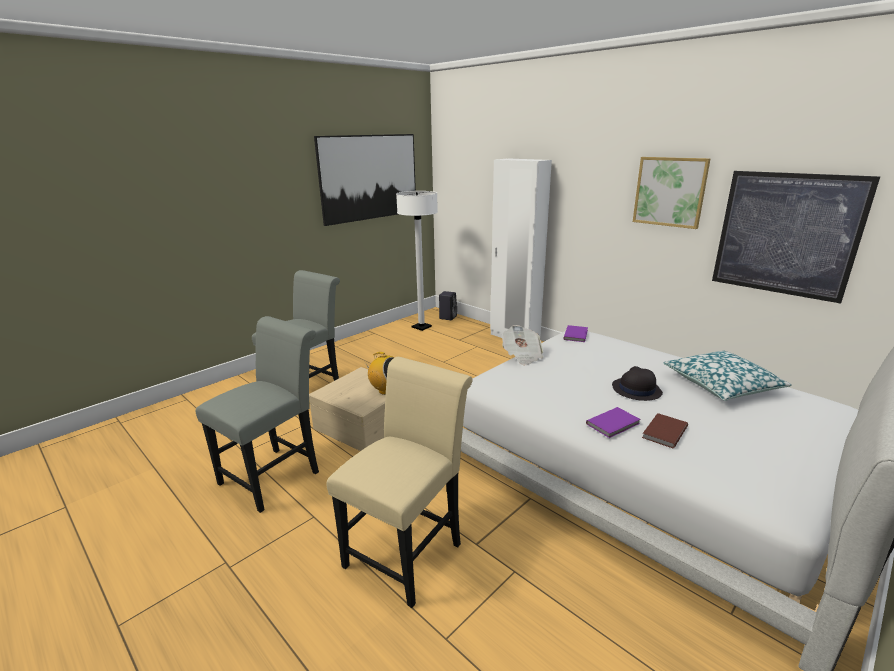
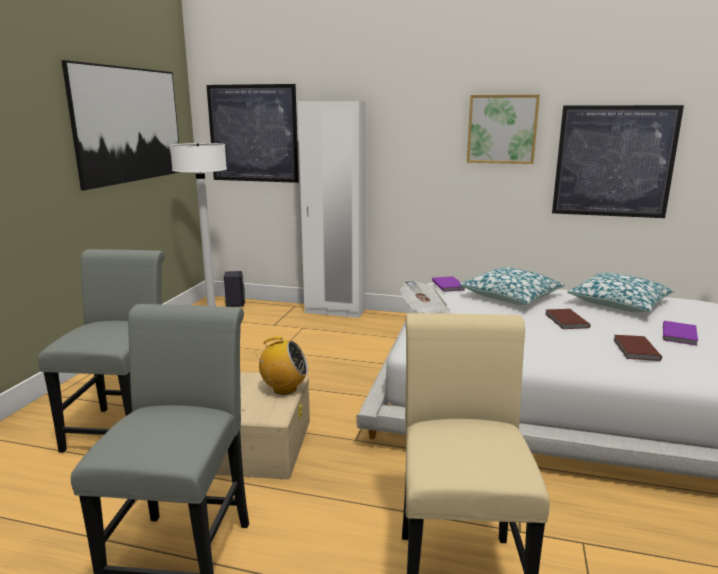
camera: 30 degrees left, 5 degrees down
(470, 183) = (253, 133): none -> picture
(614, 424) = (590, 353): purple book -> purple book (680, 335)
(619, 356) = (511, 296): none -> pillow
(636, 389) = (565, 321): black hat -> brown book

